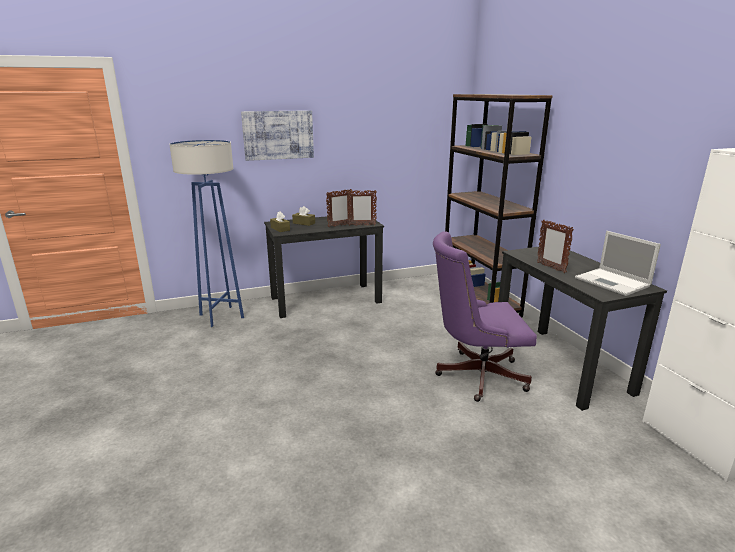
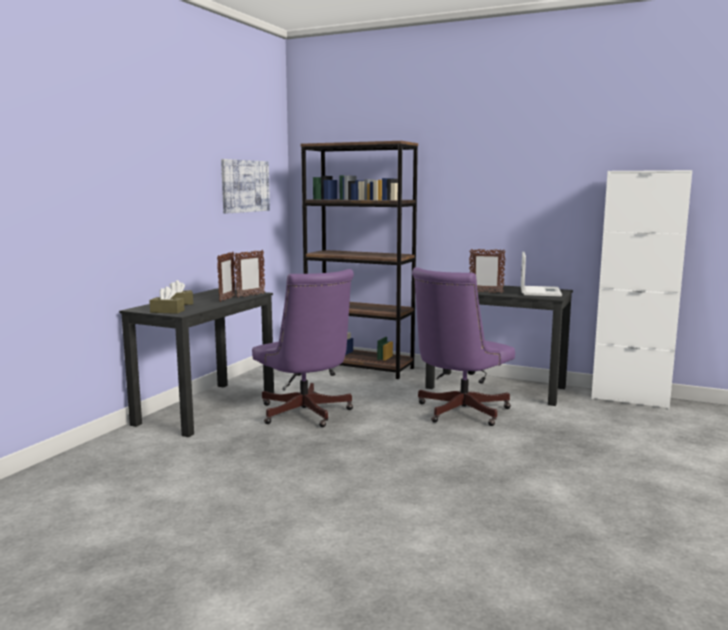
camera: 45 degrees left, 10 degrees down
(221, 316) = (101, 460): blue floor lamp -> none
(278, 135) = (130, 186): picture -> picture (245, 186)
(367, 329) = (306, 414): none -> purple office chair
(613, 282) = (540, 291): laptop -> laptop turned 90 degrees counterclockwise

